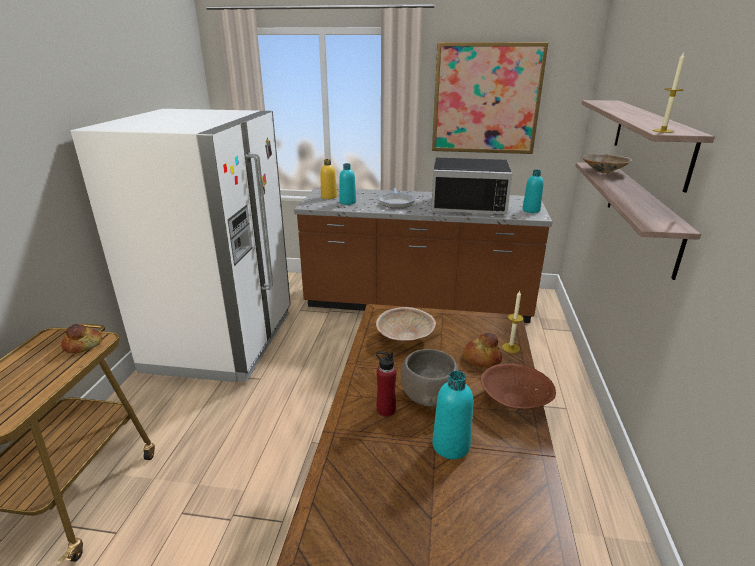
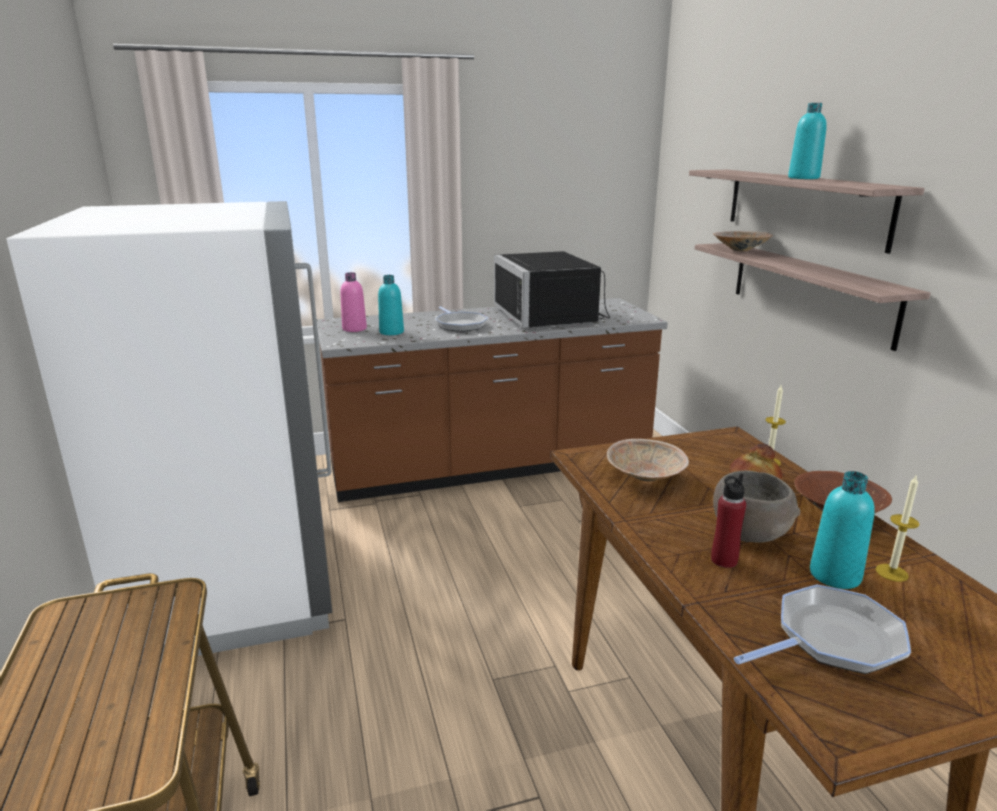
camera: 25 degrees left, 5 degrees down
(83, 345) = (150, 610): bread -> none
(329, 197) = (354, 329): yellow bottle -> pink bottle
(389, 489) = (832, 640): none -> frying pan
(468, 204) = (552, 316): black microwave -> black microwave turned 90 degrees clockwise
(486, 99) = (540, 179): picture -> none
(531, 210) = (630, 313): turquoise bottle -> turquoise bottle (803, 178)
(663, 131) = (871, 186): candle -> candle (891, 572)

